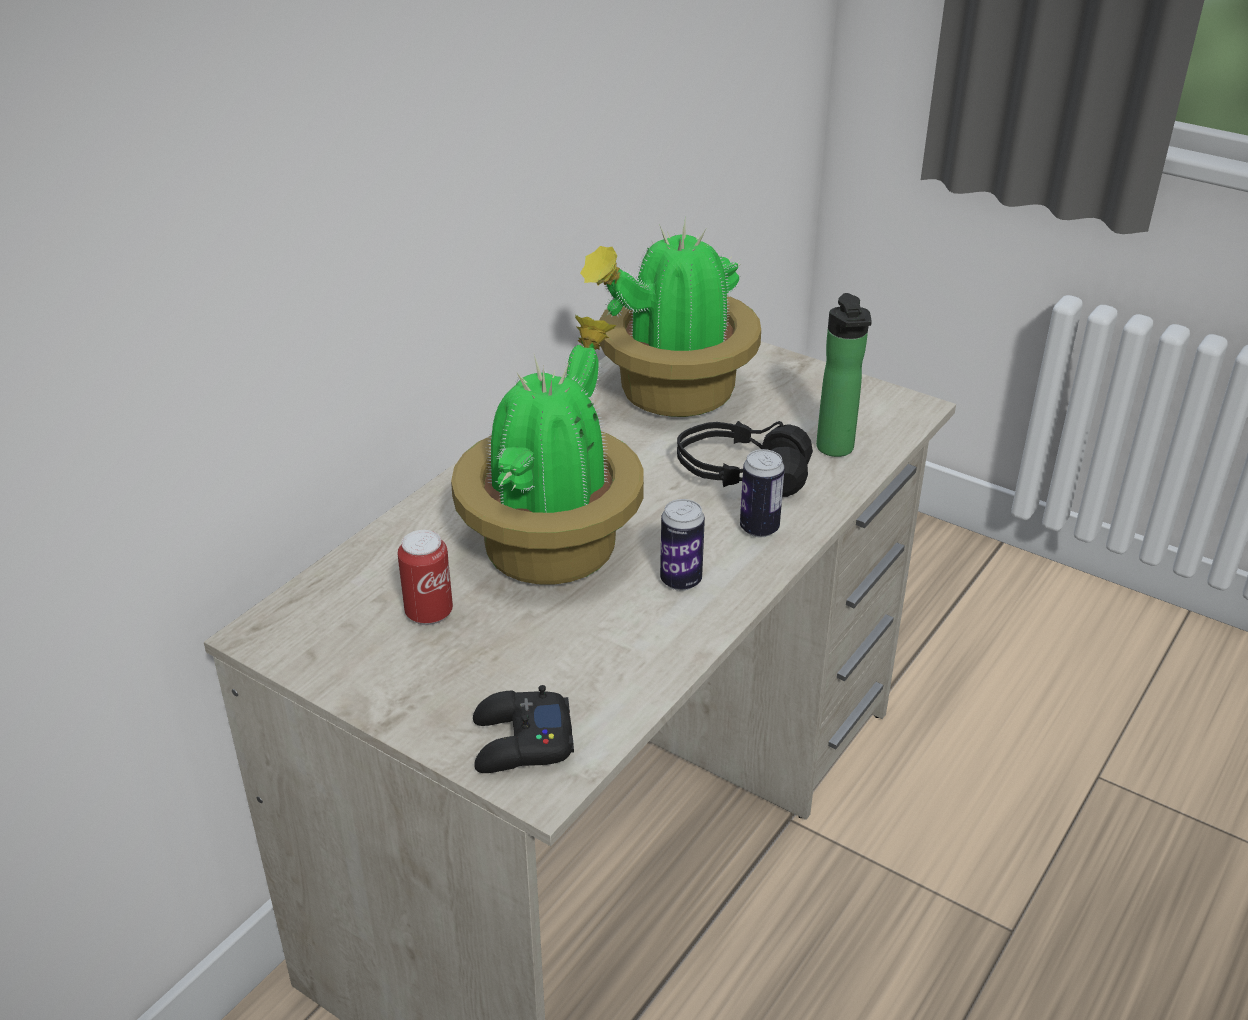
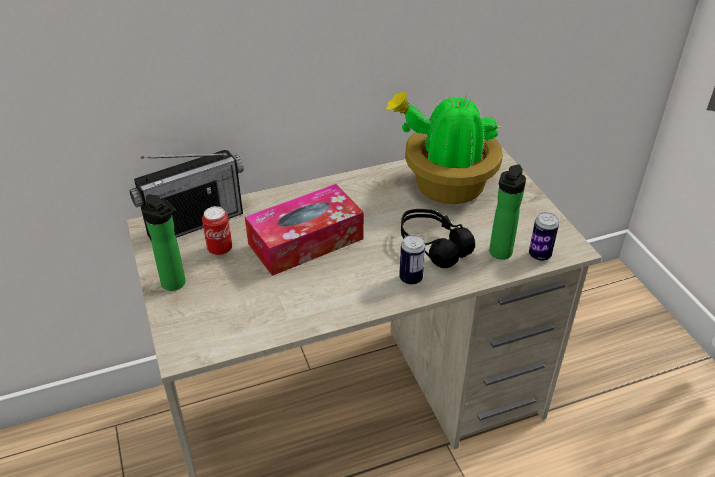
camera: 35 degrees right, 5 degrees up
(339, 594) = (195, 222): none -> radio
(415, 695) = (176, 284): none -> bottle
(521, 742) = (193, 329): black game controller -> none
(554, 545) = (306, 241): potted plant -> tissue box
(681, 581) = (343, 287): can -> can (539, 255)

